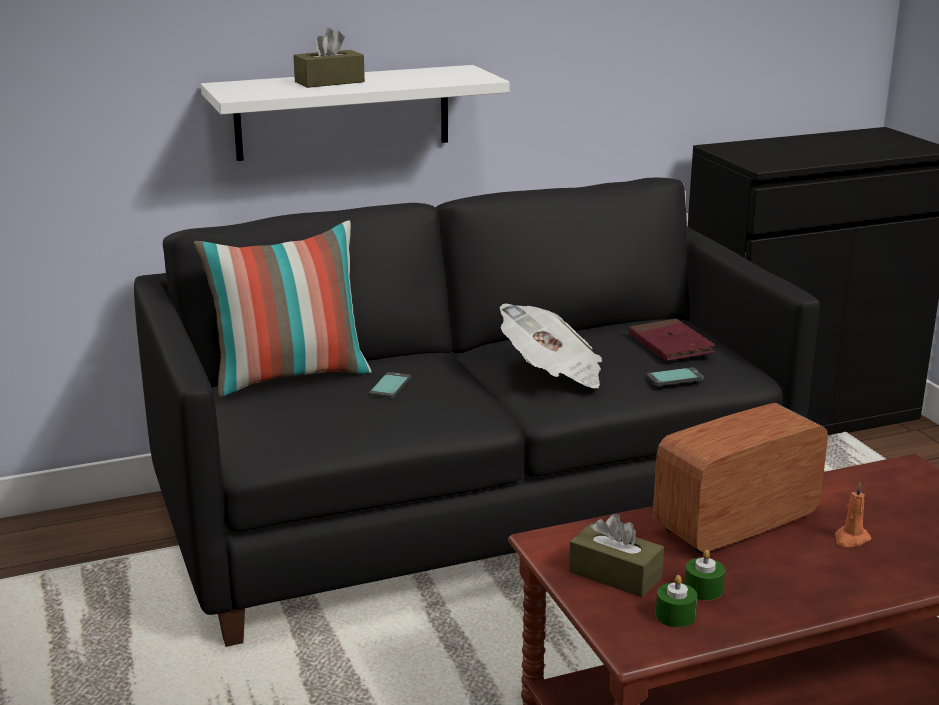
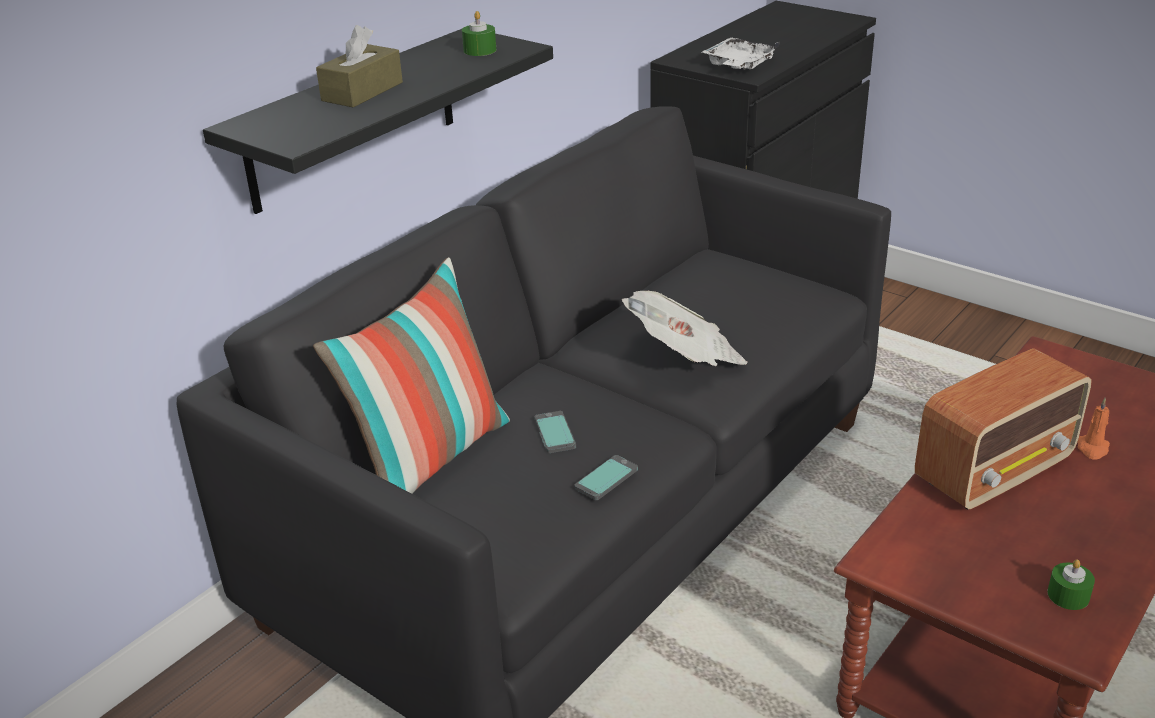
camera: 30 degrees left, 10 degrees up
(343, 112) = (353, 119): white shelf -> black shelf
(615, 574) = (973, 572): brown tissue box -> none
(670, 345) = (748, 287): red book -> none
(674, 378) = (793, 325): phone -> phone (606, 478)
(703, 589) = (1055, 555): green candle -> green candle (480, 50)
(734, 524) = (995, 470): radio -> radio turned 150 degrees counterclockwise
(764, 159) = (738, 65): none -> white tray

